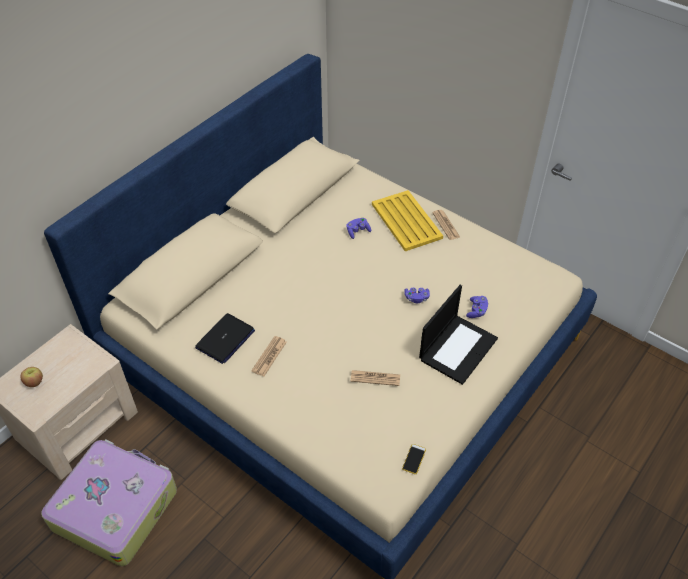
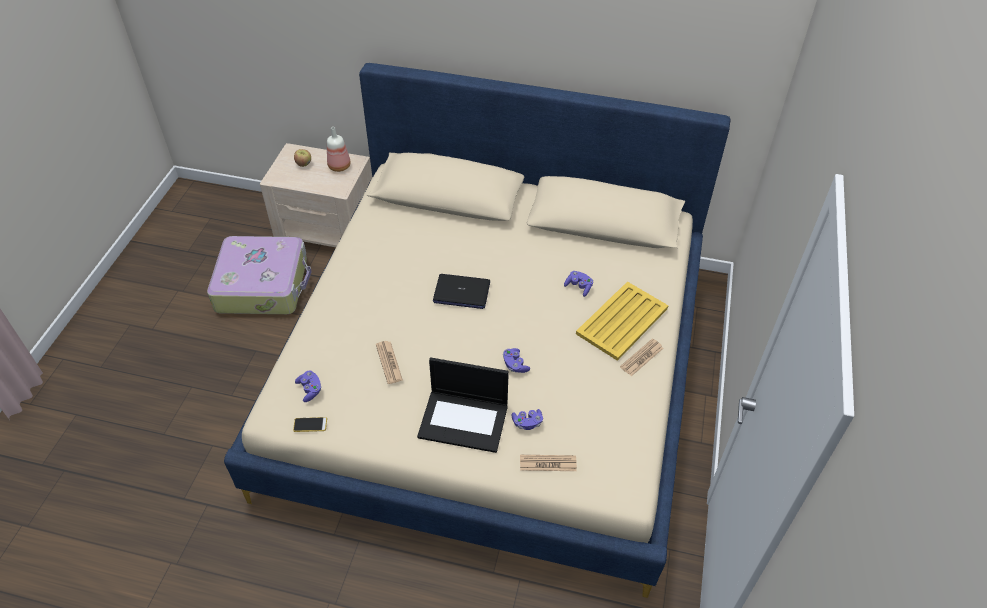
camera: 65 degrees right, 0 degrees up
(65, 351) = (340, 166): none -> bottle
(225, 339) = (386, 244): laptop -> laptop (461, 292)
(269, 356) = (381, 280): newspaper -> newspaper (548, 463)
(376, 447) = (310, 390): none -> purple game controller

